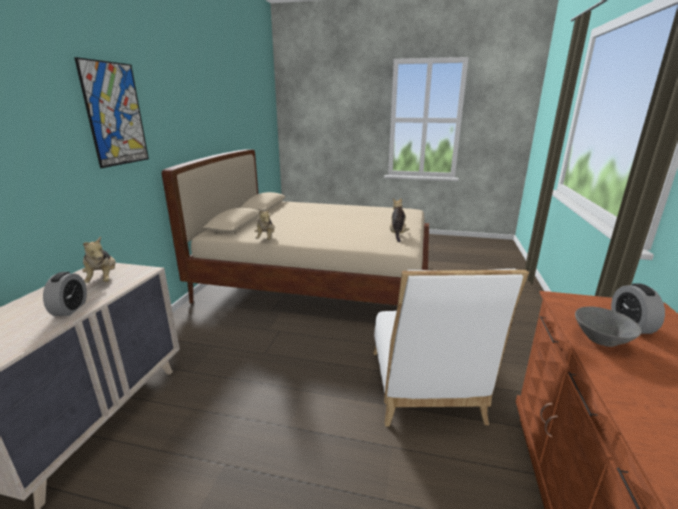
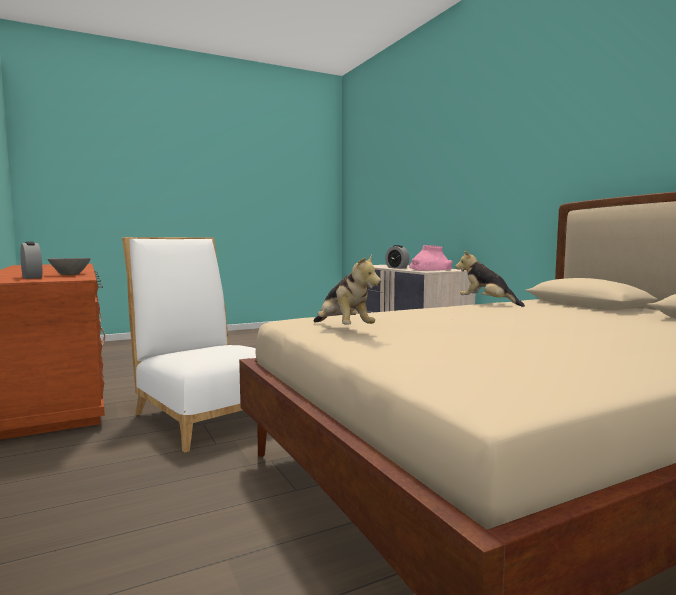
camera: 140 degrees right, 15 degrees down
(103, 279) = (430, 269): plush toy -> pink vase
(115, 114) = (531, 145): picture -> none

